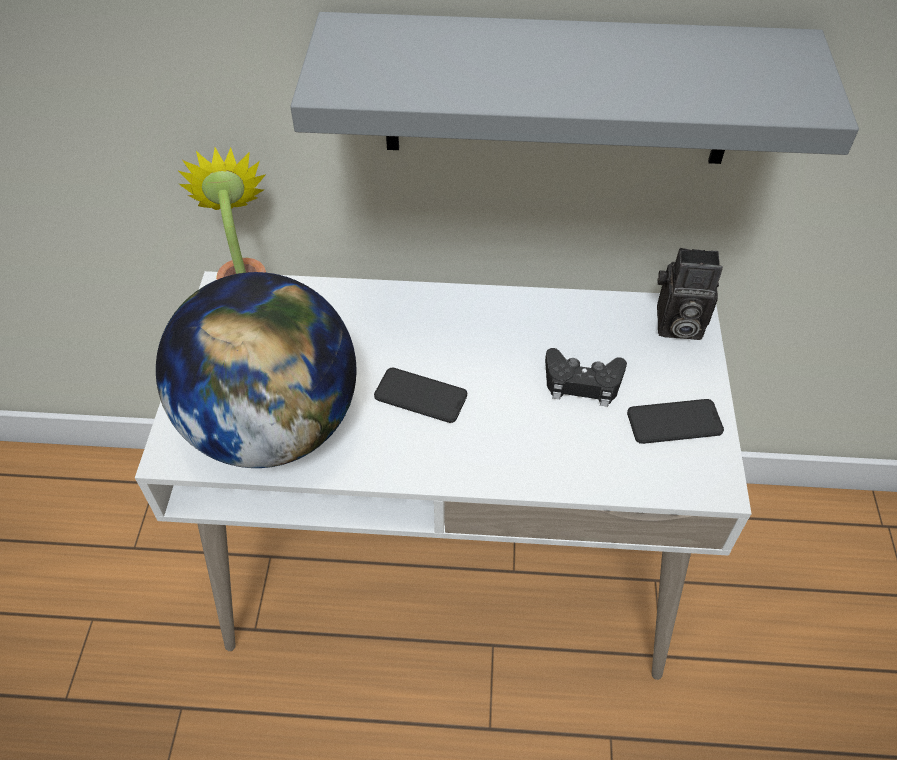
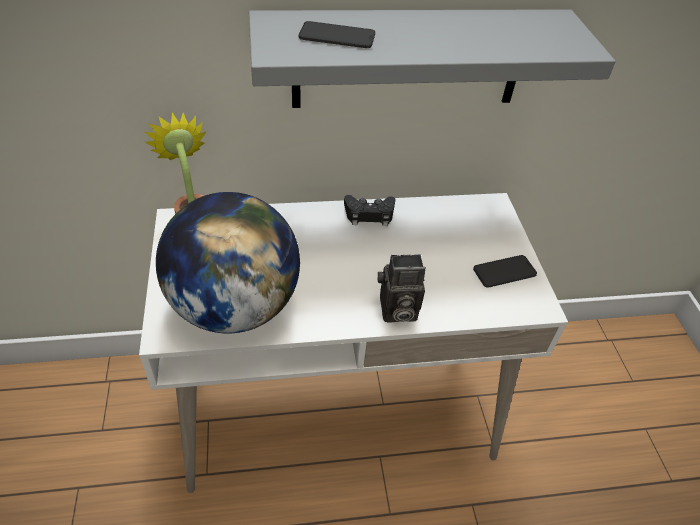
camera: 15 degrees left, 5 degrees down
(420, 396) = (334, 274): phone -> phone (337, 36)
(582, 382) = (439, 254): black game controller -> black game controller (369, 214)
(676, 325) = (488, 212): camera -> camera (396, 311)

